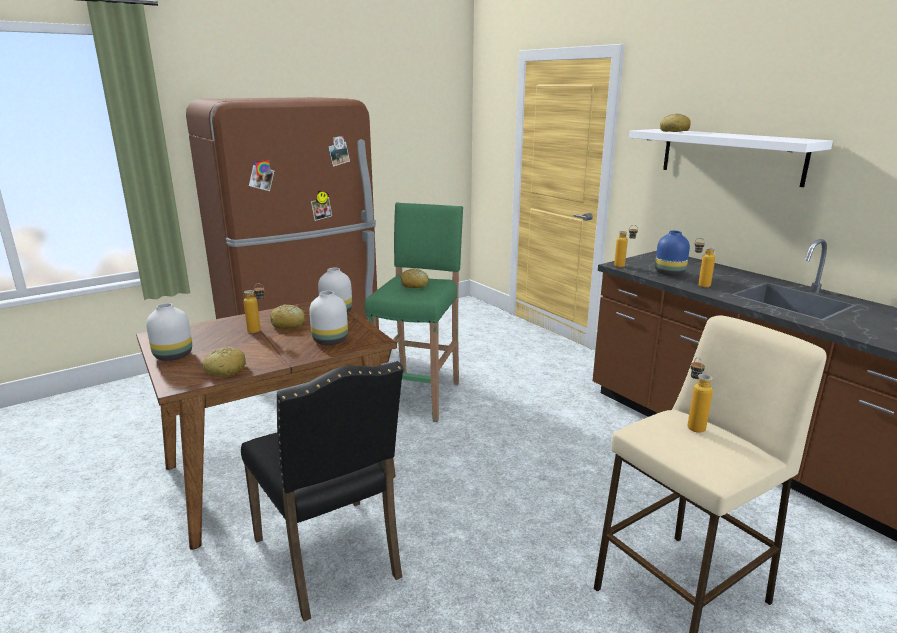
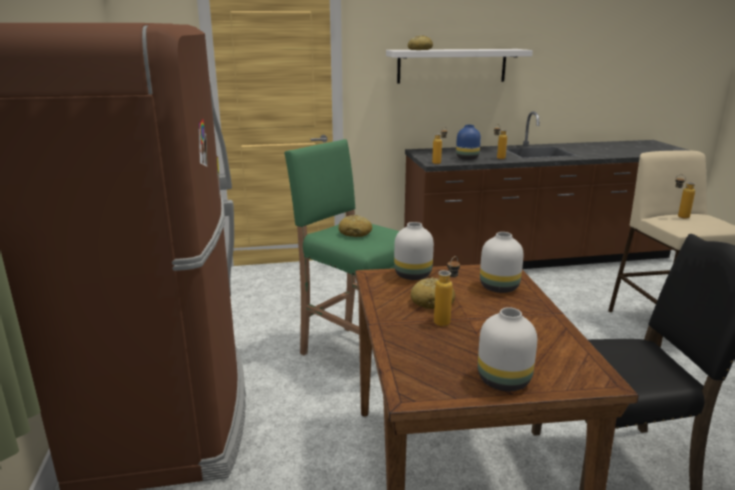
camera: 65 degrees left, 0 degrees up
(226, 370) = (562, 347): bread -> none

